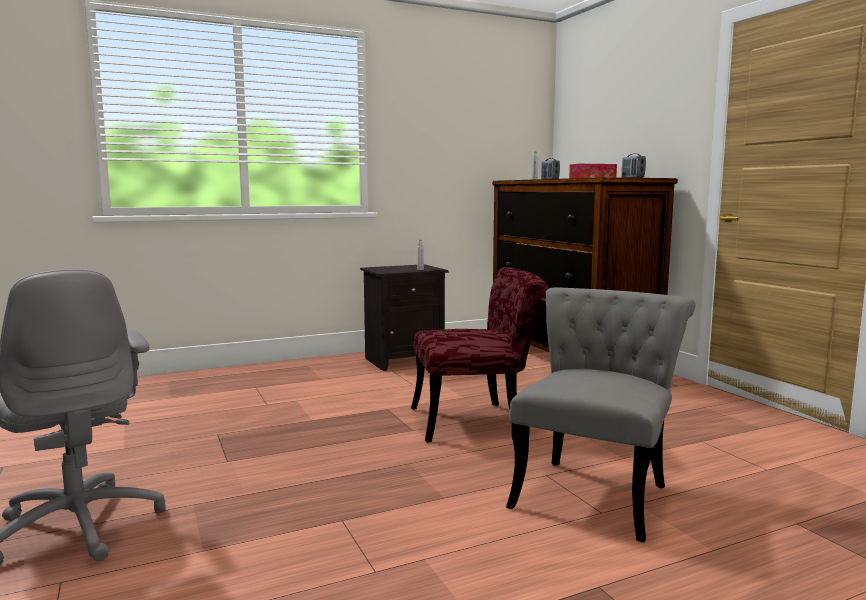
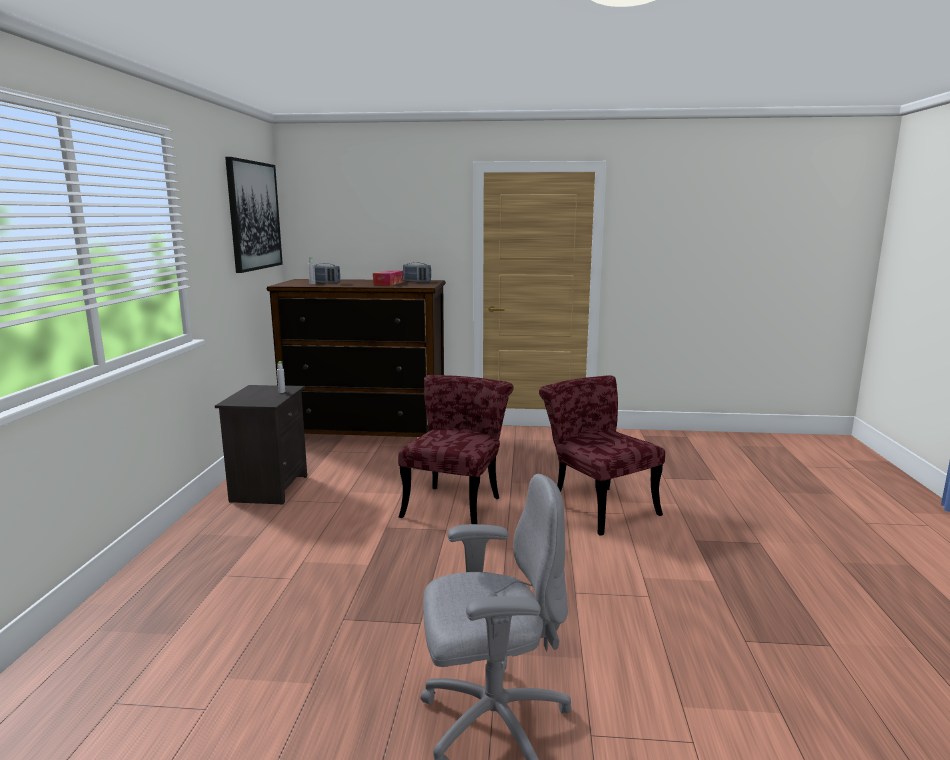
camera: 60 degrees left, 5 degrees up
(499, 113) = (254, 215): none -> picture
(595, 490) = (597, 505): grey chair -> red chair

